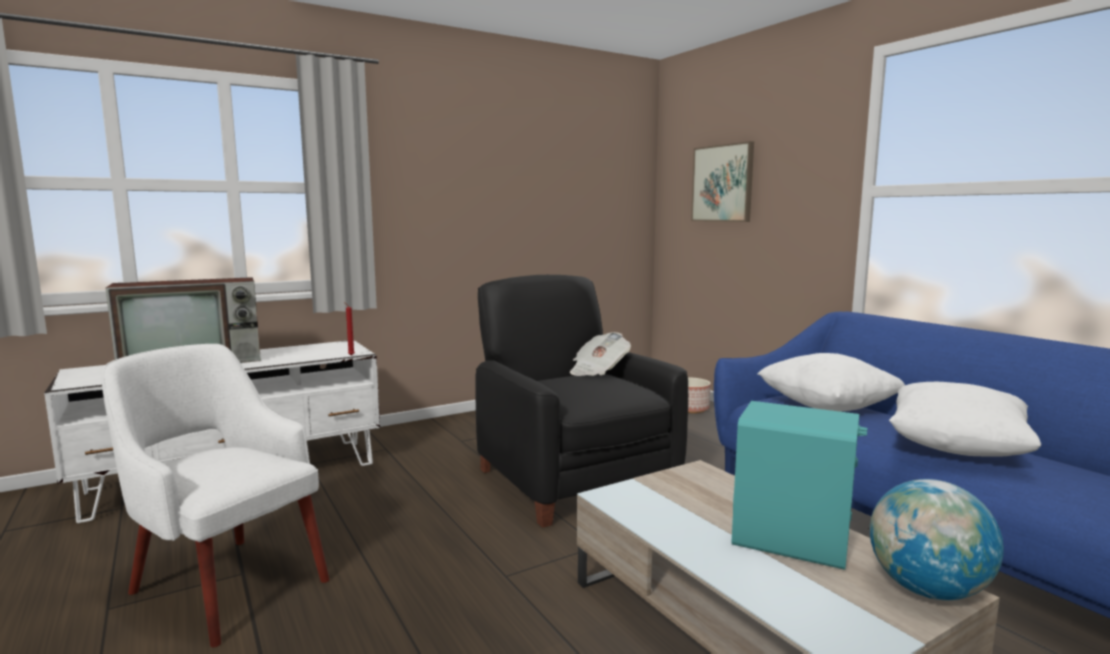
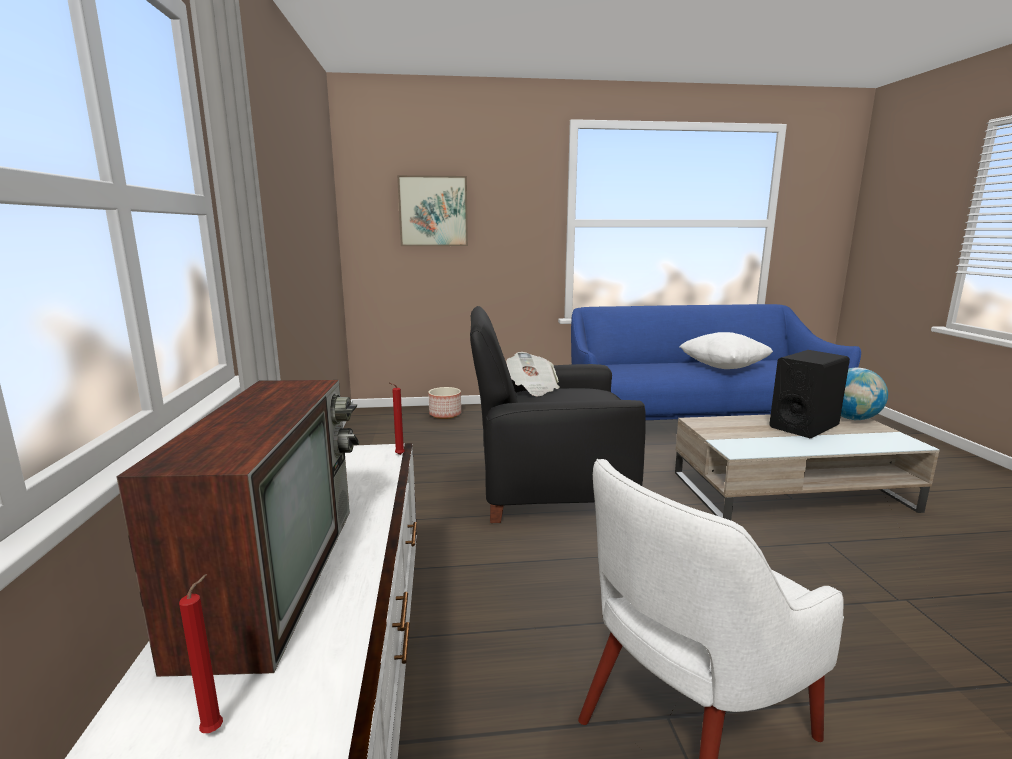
camera: 65 degrees left, 5 degrees up
(87, 375) = (216, 729): none -> red candle
(792, 541) = (804, 426): turquoise speaker -> black speaker
(827, 407) = (641, 367): white pillow -> none

